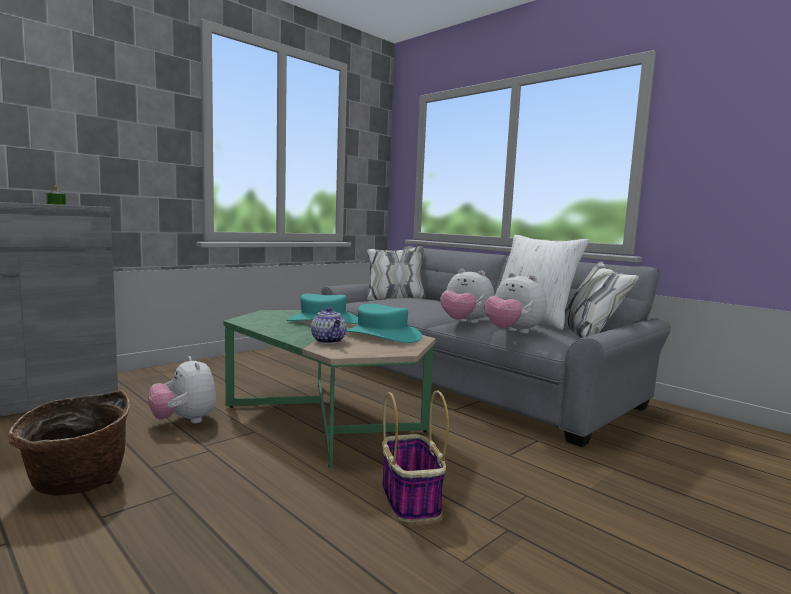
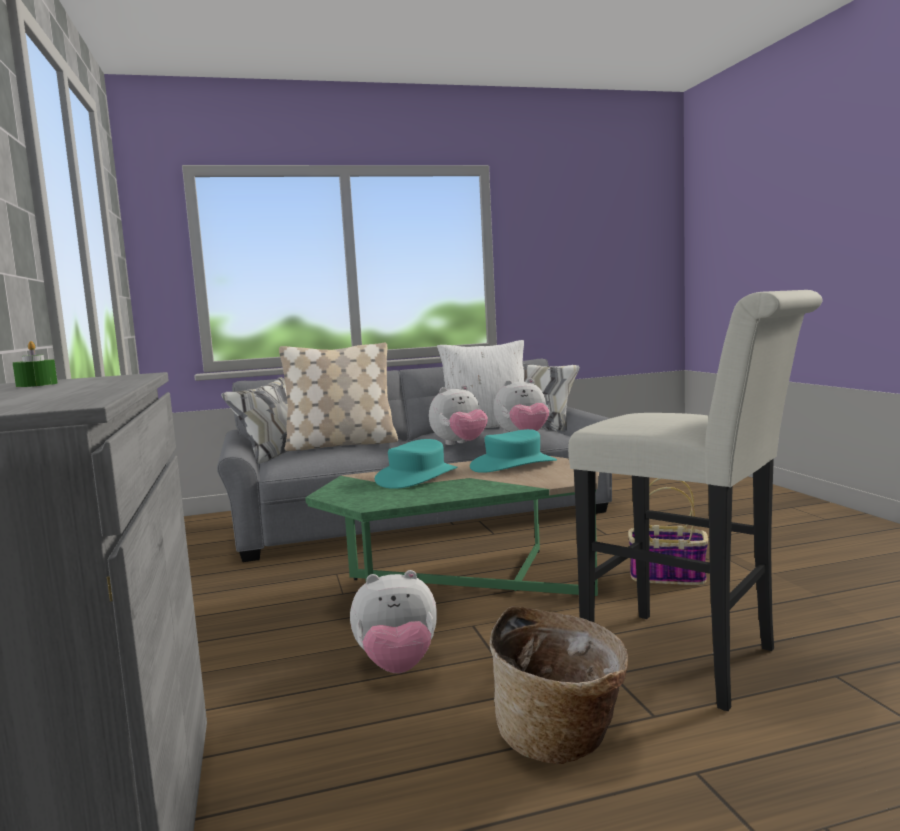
camera: 60 degrees left, 0 degrees up
(201, 528) = (693, 661): none -> white stool
(329, 341) = (524, 479): teapot -> none
(414, 301) = (341, 445): none -> beige pillow

